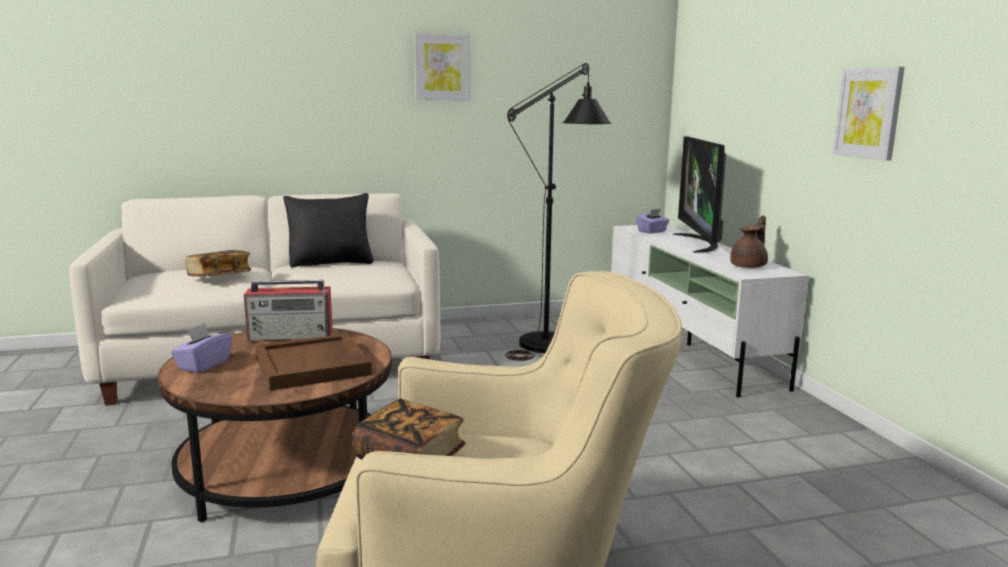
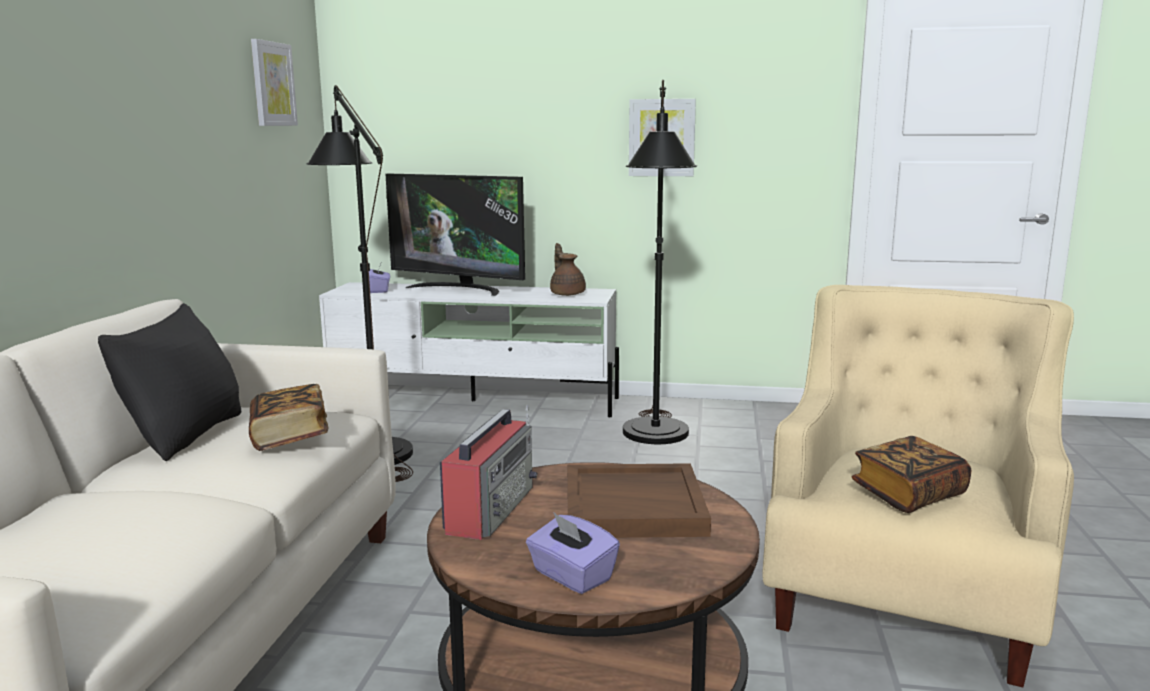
camera: 65 degrees left, 0 degrees up
(219, 277) = (153, 514): book -> book (290, 436)
(442, 67) = (137, 85): picture -> picture (272, 84)
(712, 424) = (655, 439): none -> black floor lamp

